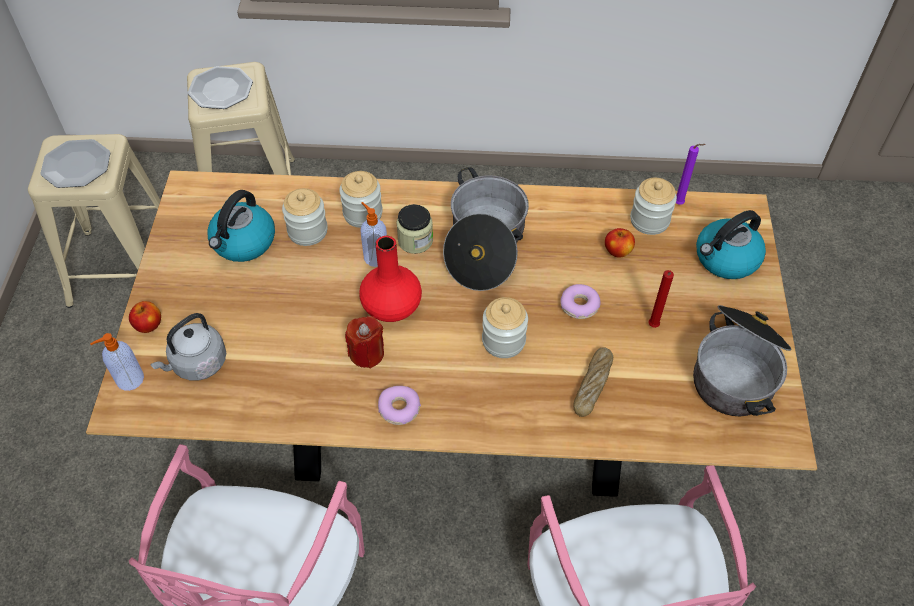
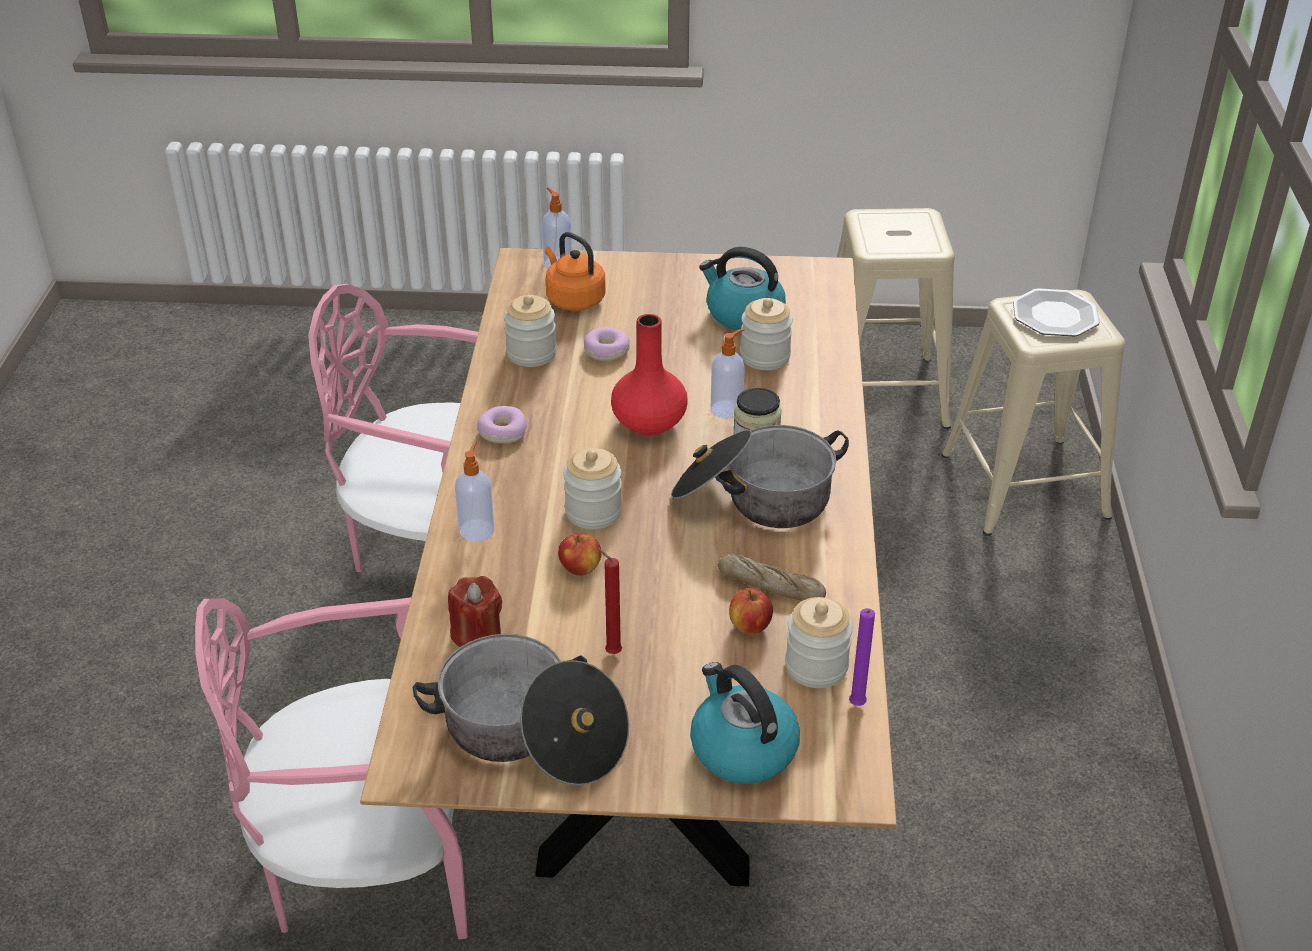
camera: 90 degrees right, 15 degrees down
(76, 165) = (893, 232): plate -> none
(149, 325) = (624, 267): apple -> apple (580, 569)
(197, 364) = (573, 299): grey kettle -> orange kettle
(362, 213) = (799, 396): jar -> jar (531, 353)
(367, 353) = (580, 407): red candle -> red candle (477, 635)
(528, 418) = (477, 529): none -> soap dispenser
(579, 306) = (649, 582): donut -> donut (606, 351)
(592, 385) = (519, 587): bread -> bread (771, 586)

